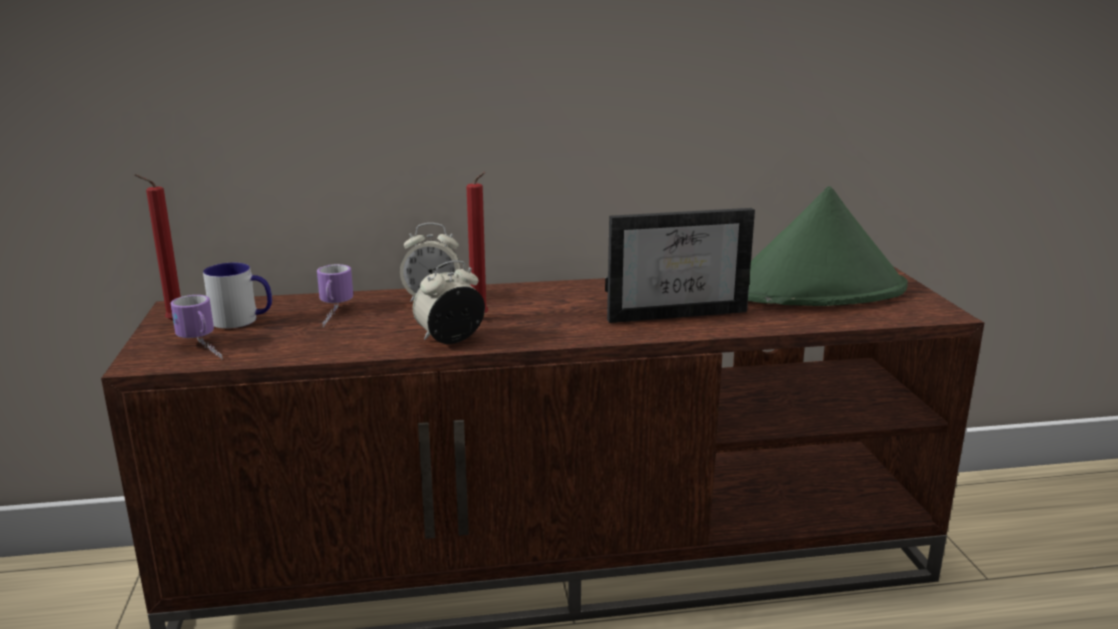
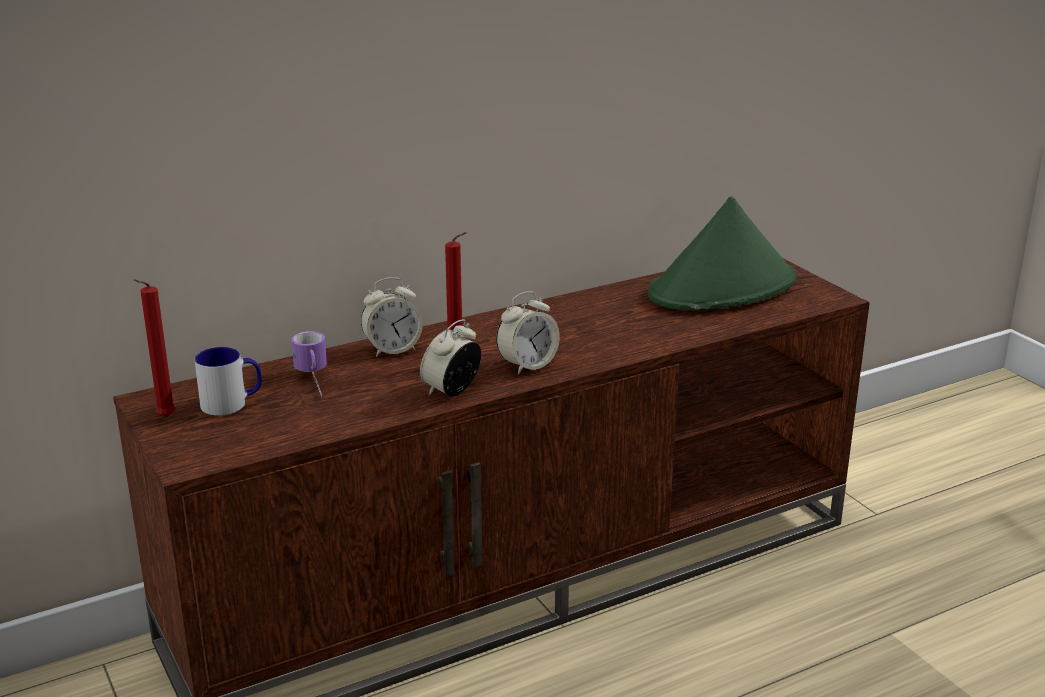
camera: 20 degrees left, 5 degrees up
(205, 349) = (231, 440): mug -> none
(548, 328) = (527, 365): none -> alarm clock
(675, 311) = (622, 329): picture frame -> none

